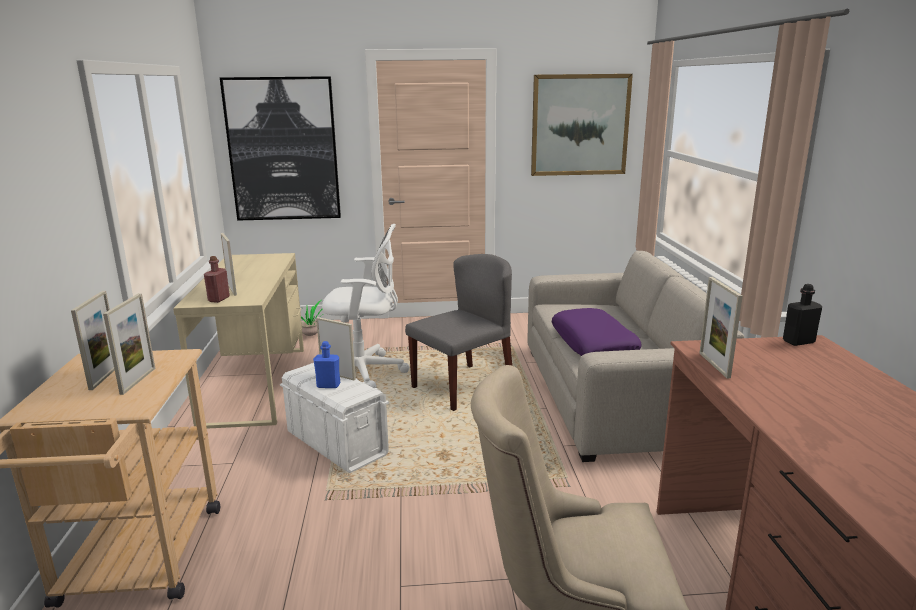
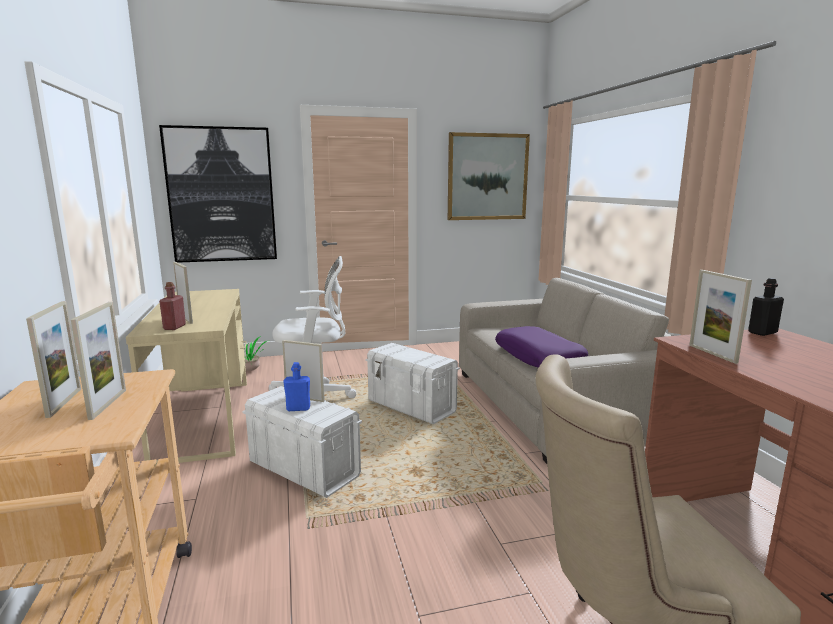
camera: 10 degrees left, 5 degrees down
(463, 386) = (411, 406): grey chair -> white storage box

